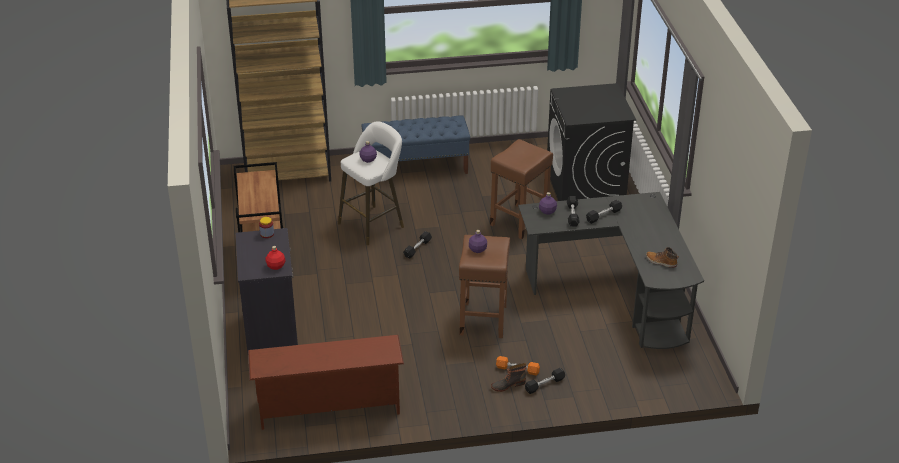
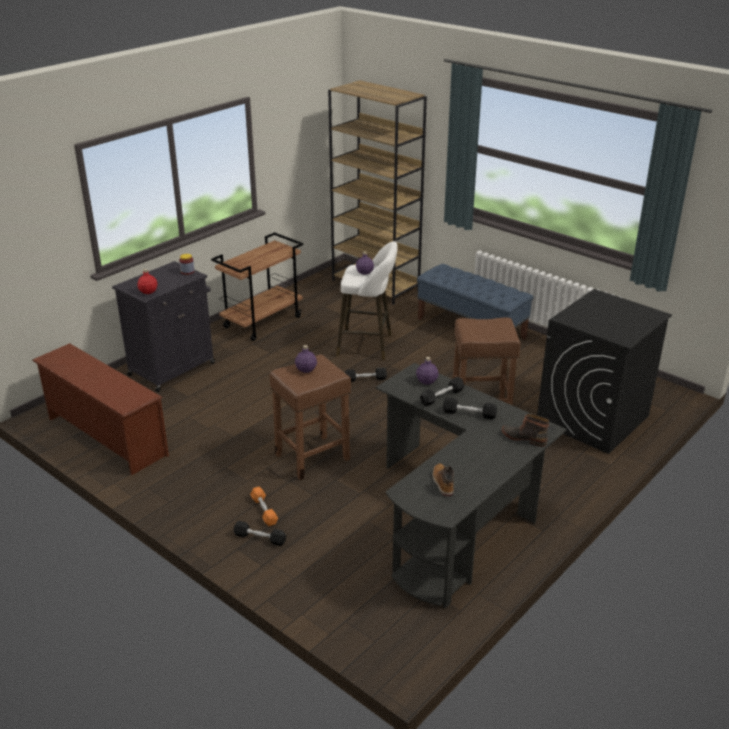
camera: 50 degrees right, 5 degrees down
(508, 385) = (235, 515): boot -> boot (524, 438)

